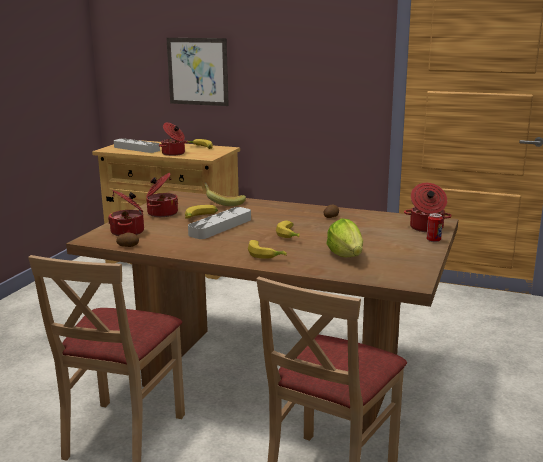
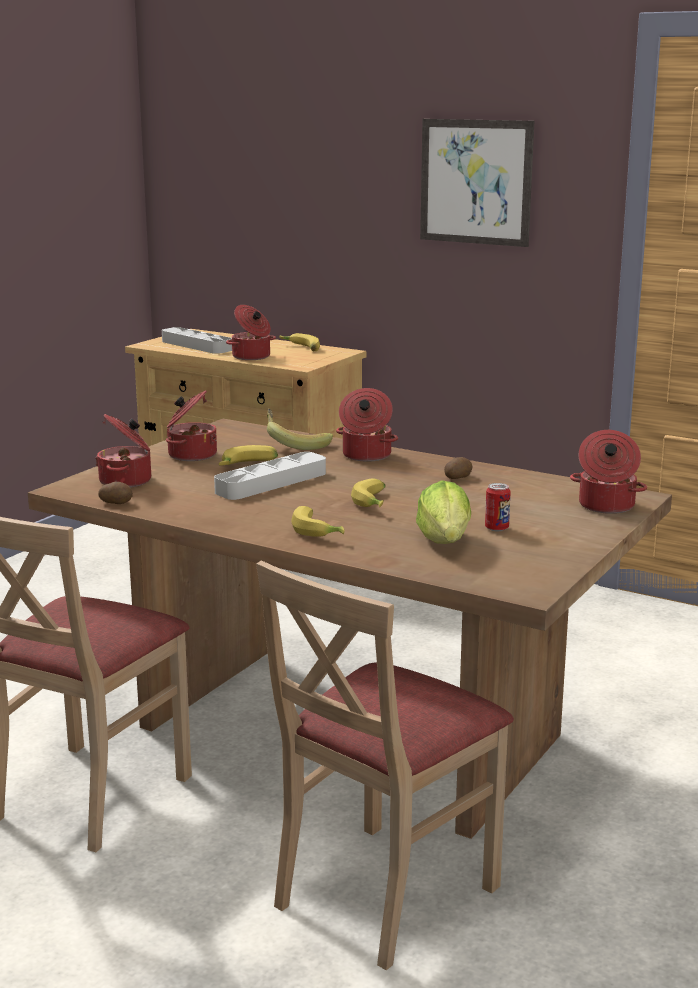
camera: 10 degrees right, 0 degrees up
(197, 71) = (304, 220): picture -> picture (475, 182)
(269, 207) = (365, 455): none -> cooking pot
(433, 240) = (604, 527): can -> can (496, 528)

